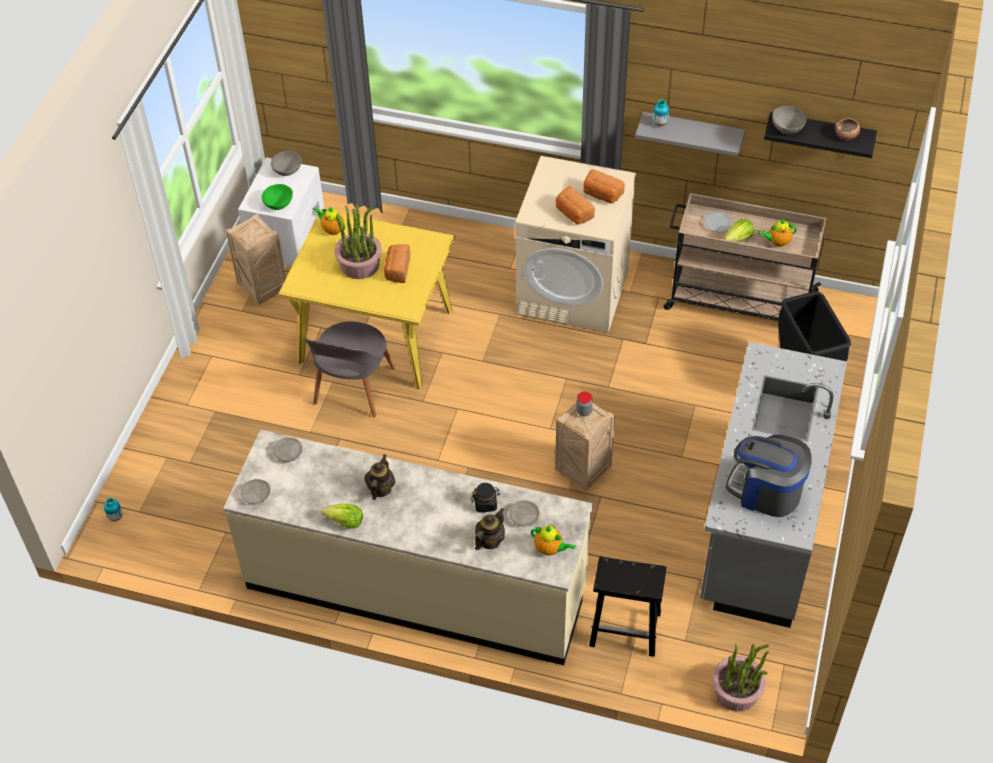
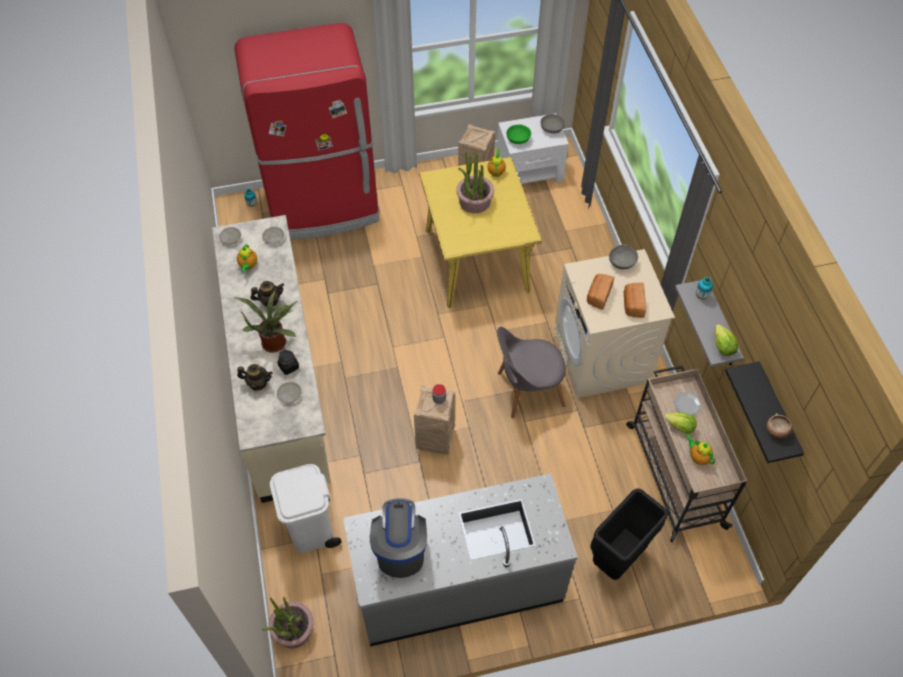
camera: 60 degrees right, 5 degrees up
(181, 445) = (323, 206): none -> red fridge
(345, 522) = (232, 295): lettuce -> lettuce (722, 346)
(353, 388) = (423, 270): grey chair -> grey chair (527, 390)
(397, 270) = (484, 224): bread -> none
(442, 504) = (275, 341): none -> potted plant
(550, 549) = (268, 423): teapot -> teapot (248, 266)
(626, 629) = (311, 530): black stool -> white trash can
(787, 129) = (748, 381): grey bowl -> grey bowl (621, 263)

